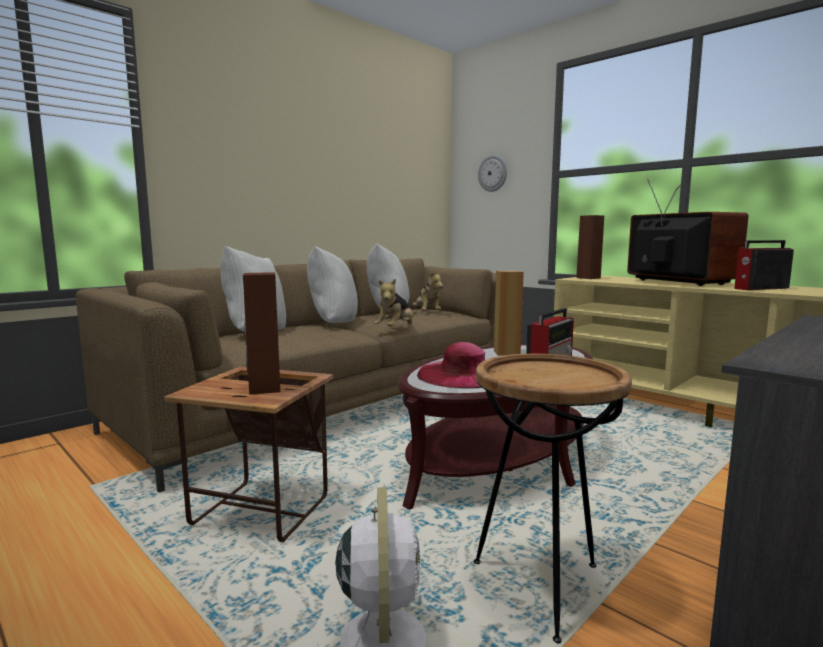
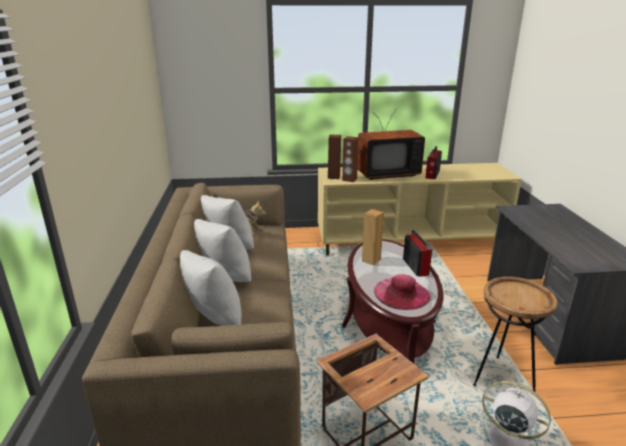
camera: 50 degrees left, 15 degrees up
(264, 388) = (386, 367): brown speaker -> brown speaker (349, 179)
(395, 329) = (281, 266): plush toy -> none
(493, 173) = (210, 85): wall clock -> none
(675, 282) = (386, 173): television -> television turned 150 degrees clockwise

